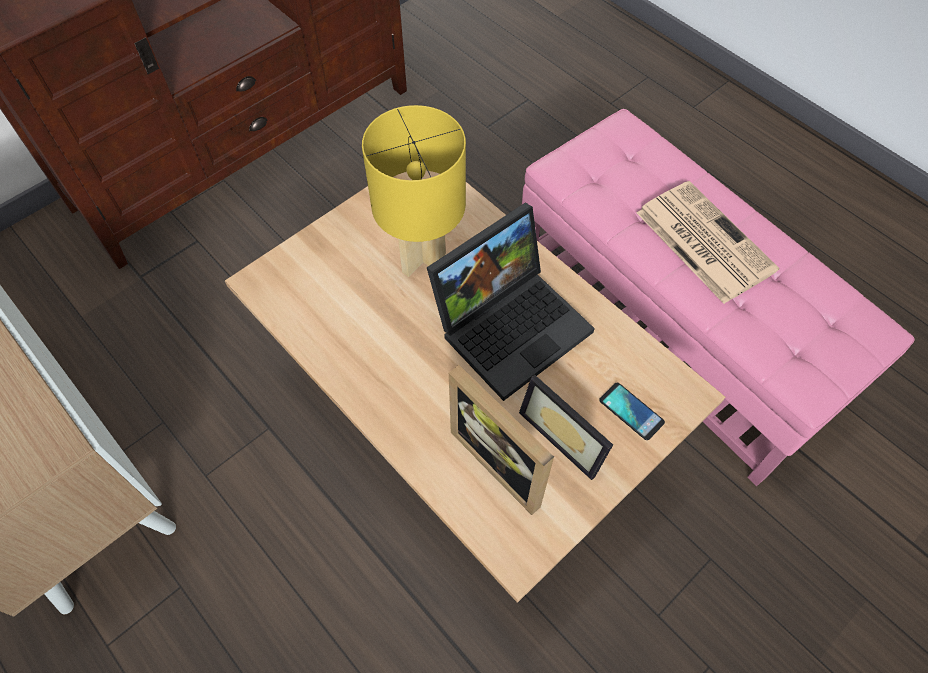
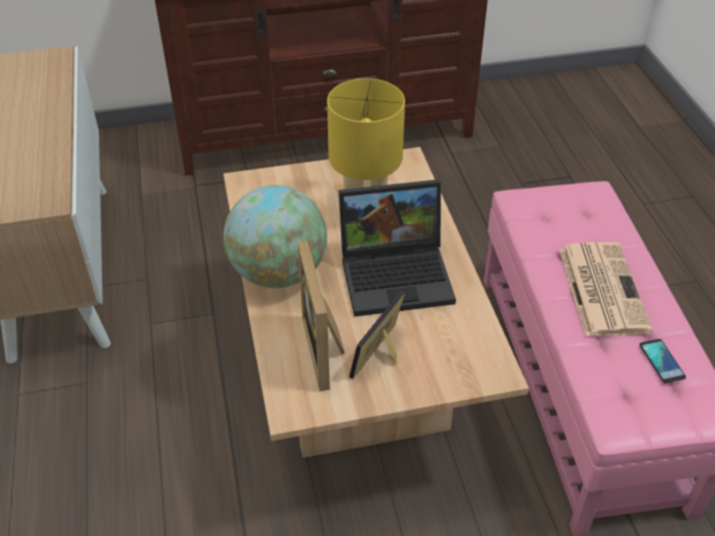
camera: 30 degrees right, 15 degrees down
(384, 386) = (278, 273): none -> globe
(567, 434) = (384, 356): picture frame -> picture frame turned 45 degrees clockwise
(631, 411) = (444, 364): phone -> phone (661, 361)

